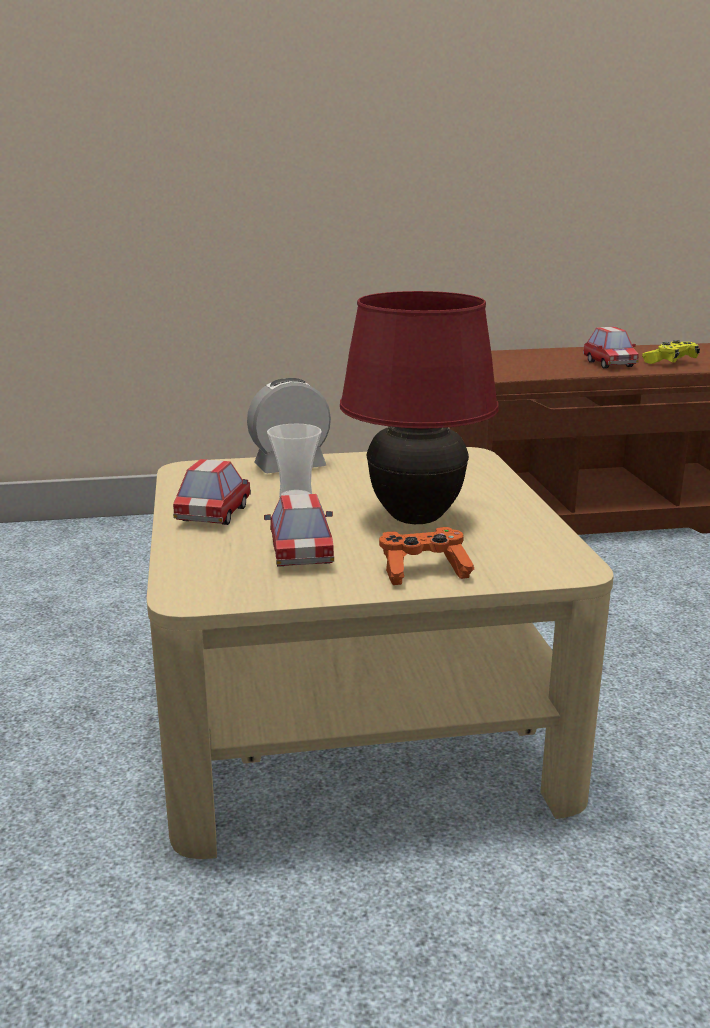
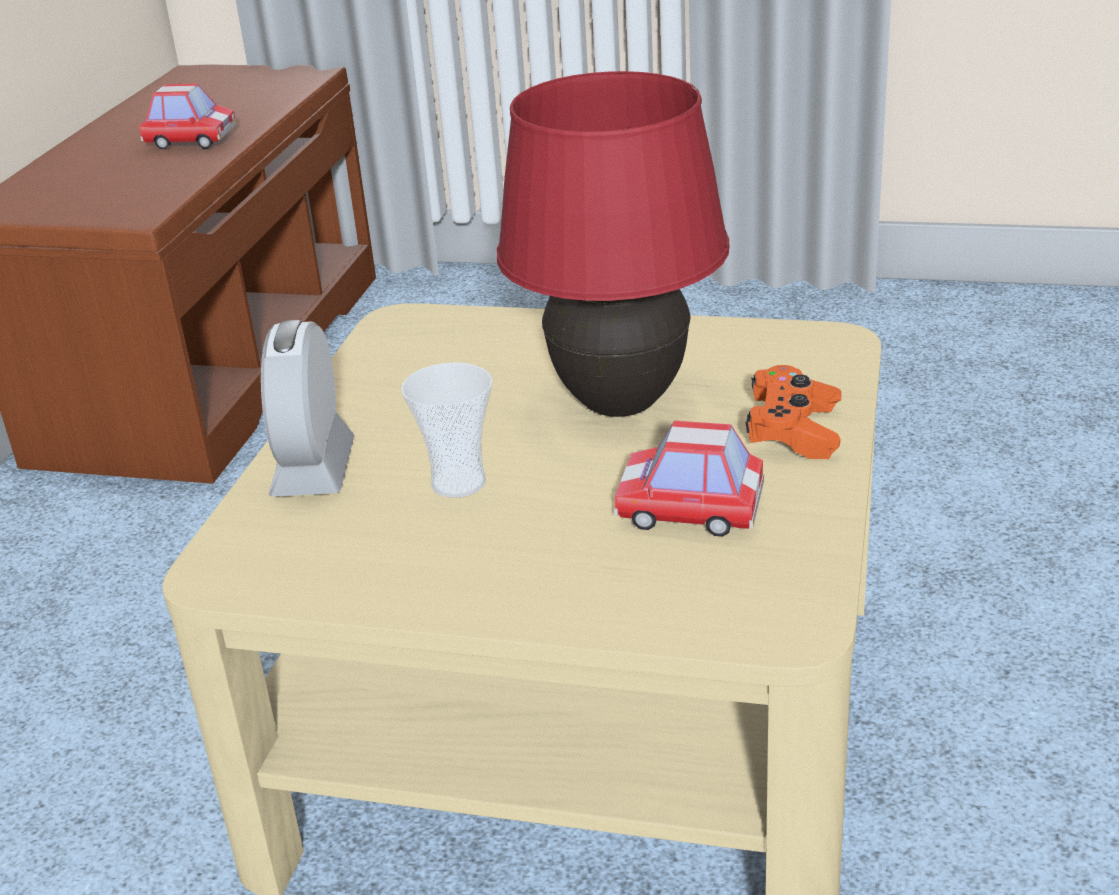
camera: 65 degrees left, 10 degrees up
(214, 514) = (476, 568): toy car -> none
(670, 362) = (236, 109): yellow game controller -> none

